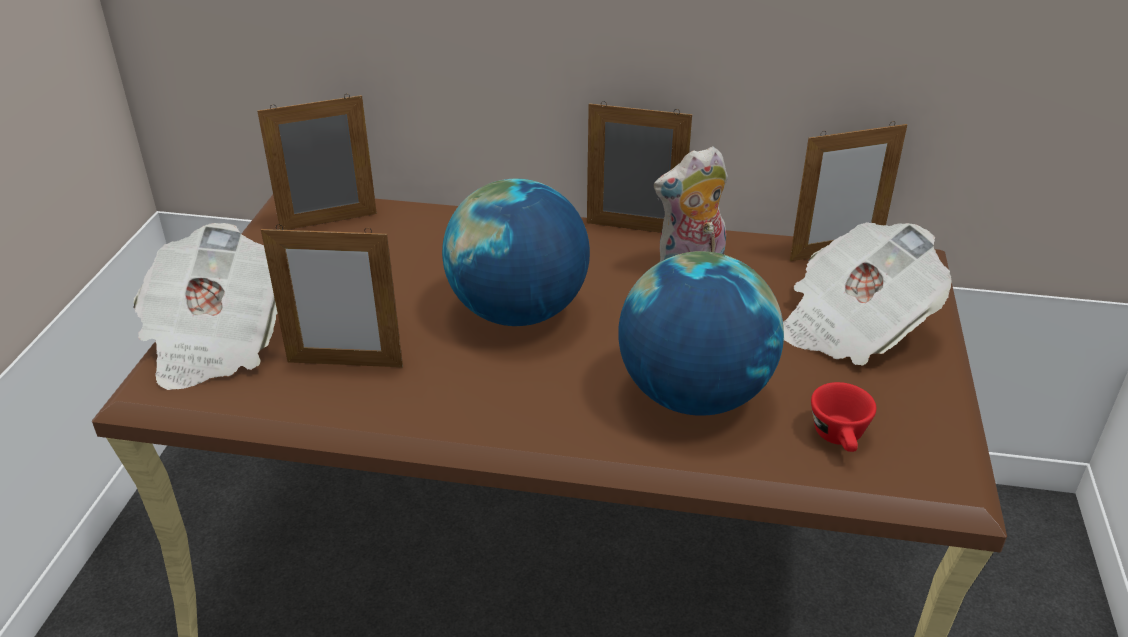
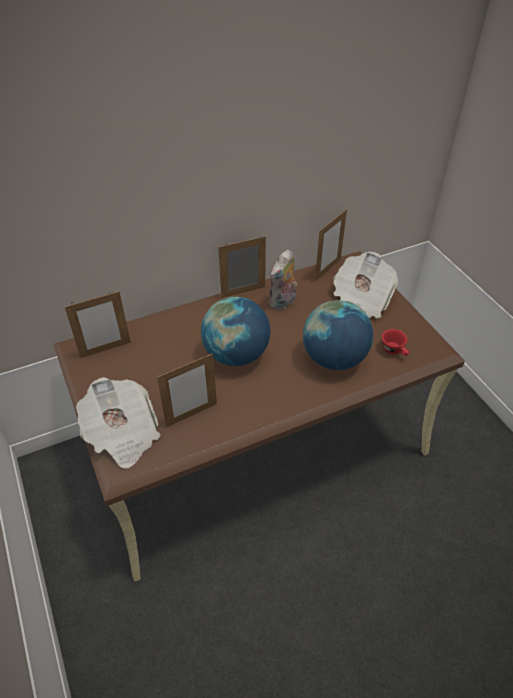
camera: 35 degrees left, 10 degrees up
(329, 222) = (105, 349): picture frame -> picture frame turned 150 degrees counterclockwise

